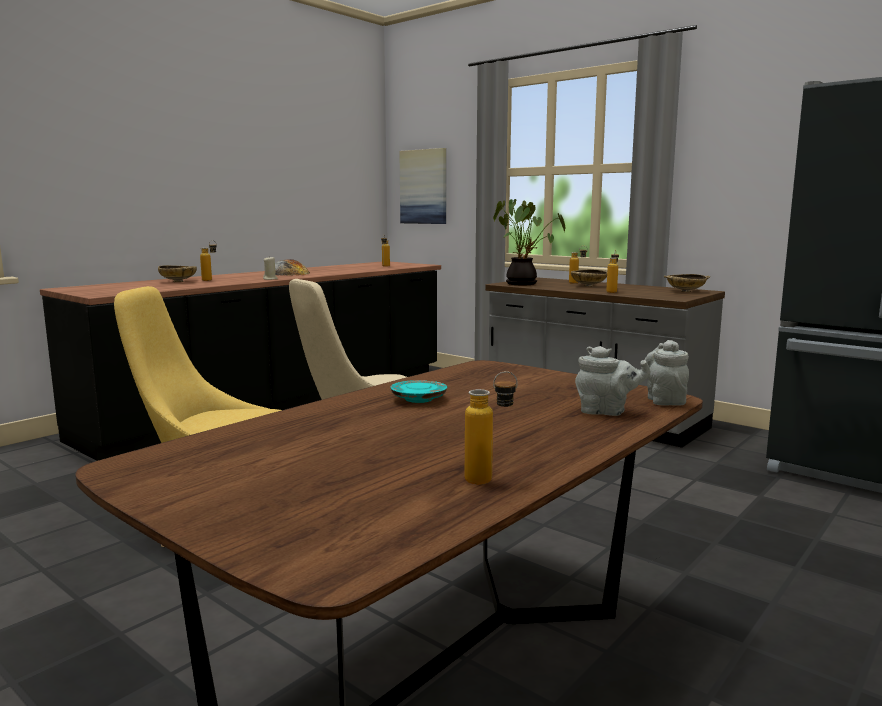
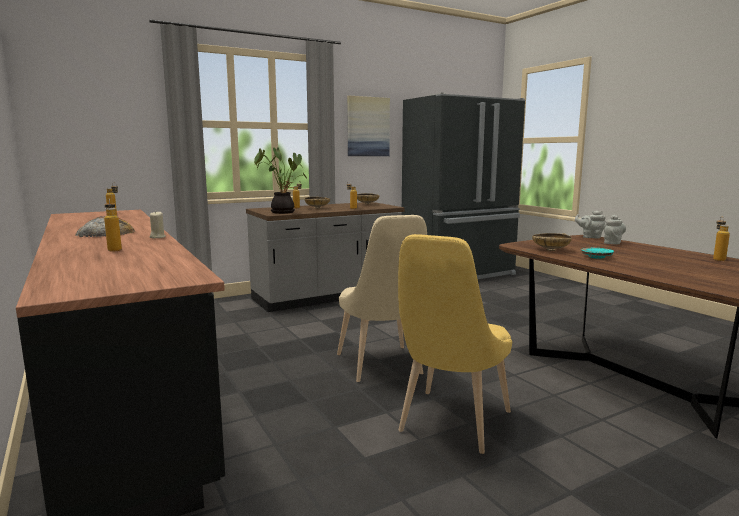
camera: 70 degrees left, 0 degrees up
(178, 281) = (101, 257): beige bowl -> beige bowl (550, 250)
(424, 187) = (83, 132): picture -> picture (368, 127)

